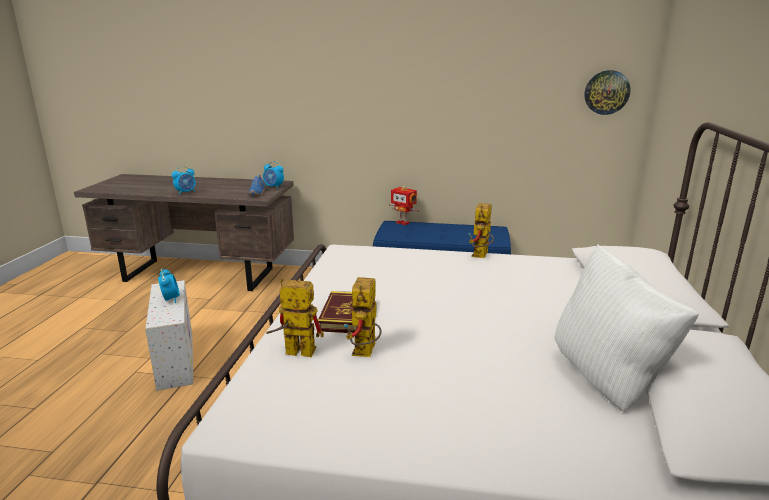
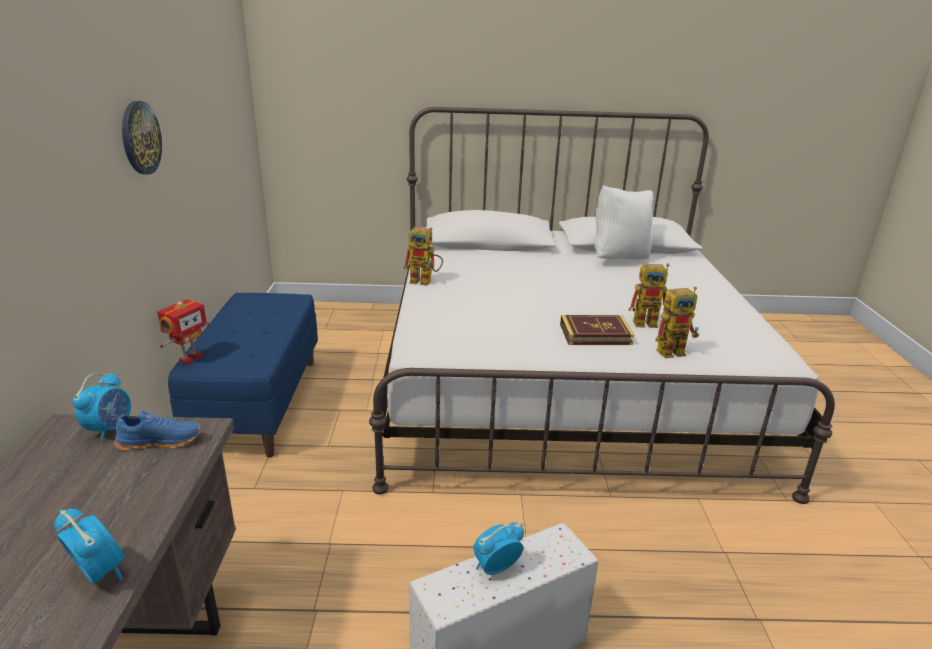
camera: 100 degrees left, 5 degrees up
(293, 352) = (675, 351): toy robot -> toy robot turned 105 degrees counterclockwise
(606, 92) = (239, 100): wall clock -> wall clock (140, 138)

